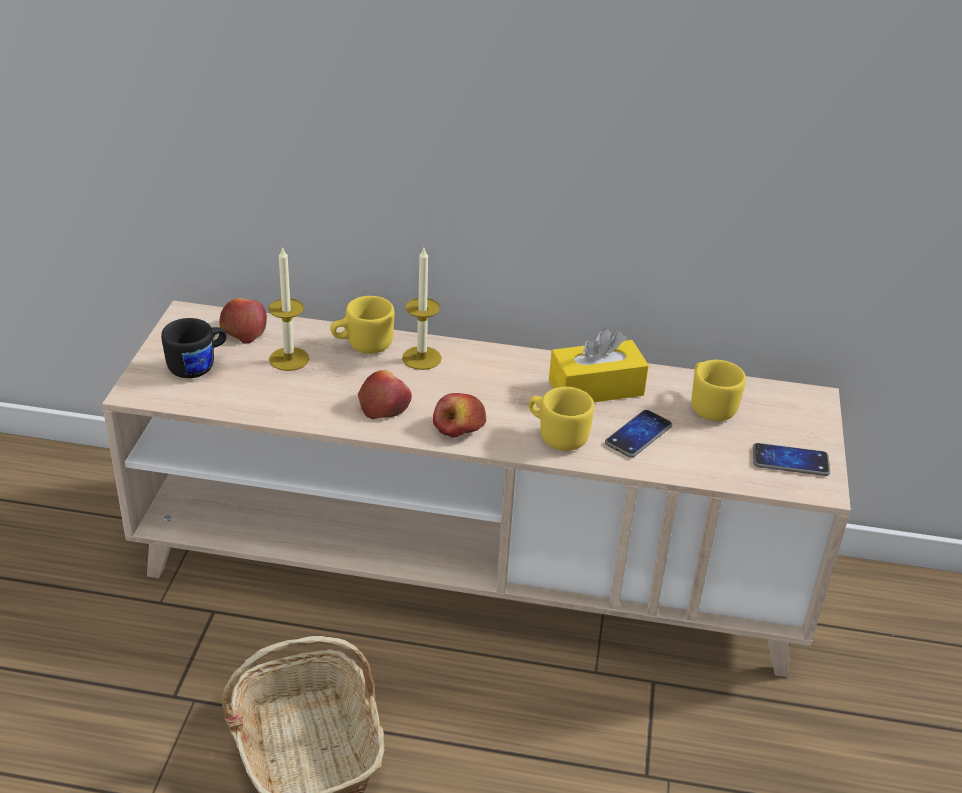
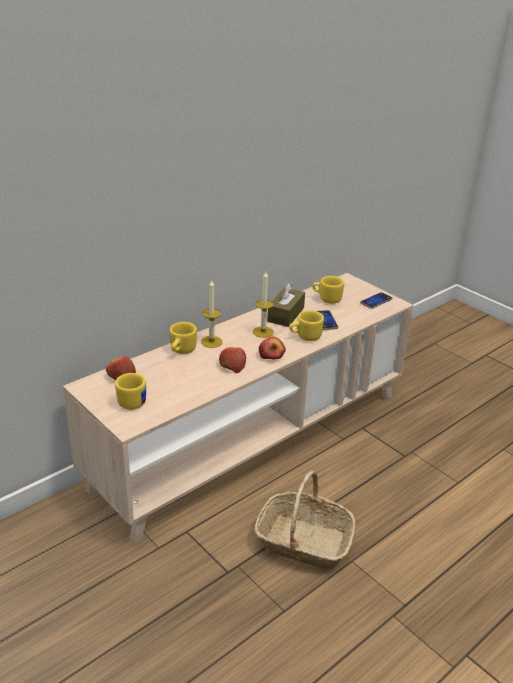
camera: 50 degrees left, 5 degrees down
(198, 366) = (133, 400): black mug -> yellow mug
(289, 359) = (164, 374): candle -> candle (263, 332)
(596, 388) = (285, 315): yellow tissue box -> brown tissue box

